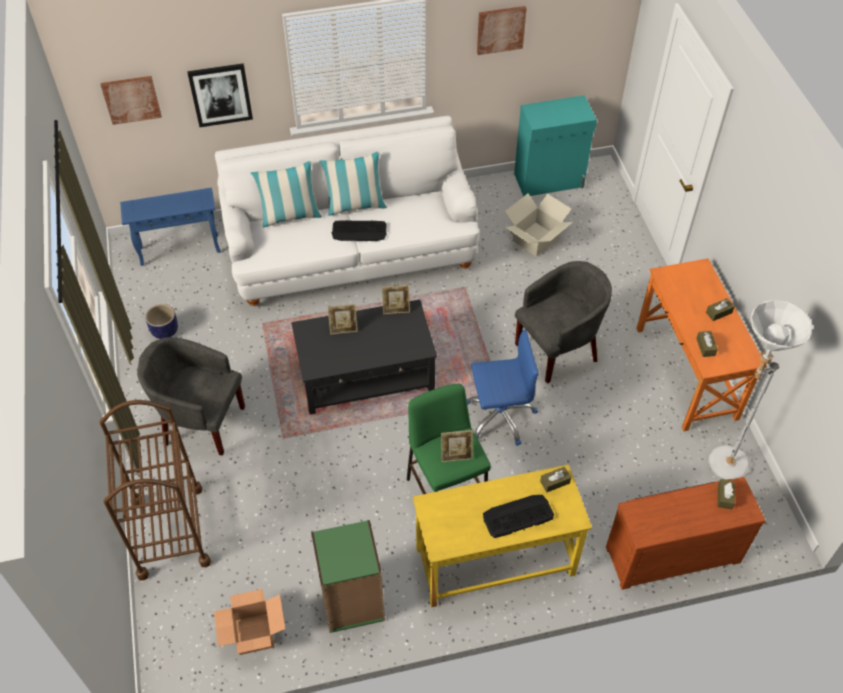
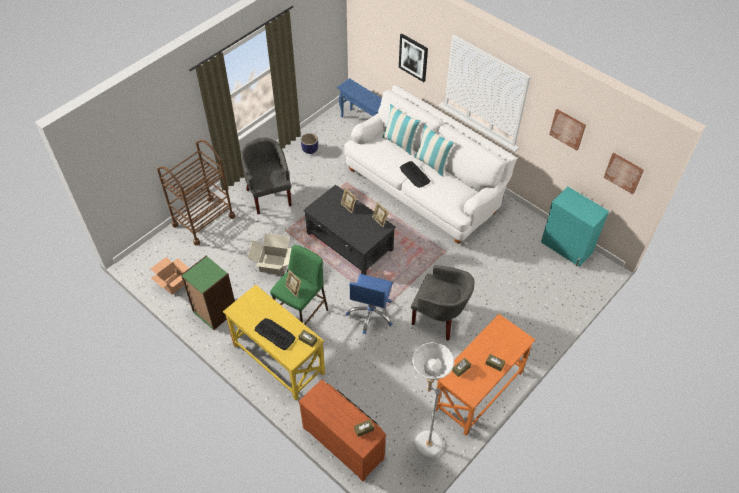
camera: 55 degrees right, 0 degrees up
(131, 99) = (374, 29): picture -> picture (624, 173)
(499, 416) = (371, 313): blue office chair -> blue office chair turned 60 degrees clockwise
(536, 239) = (513, 265): cardboard box -> cardboard box (274, 264)

